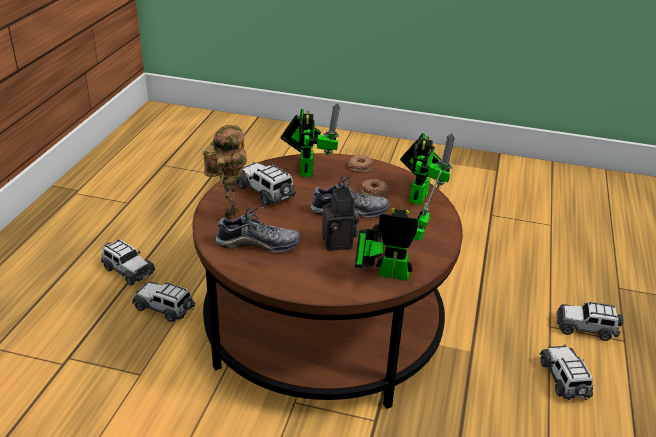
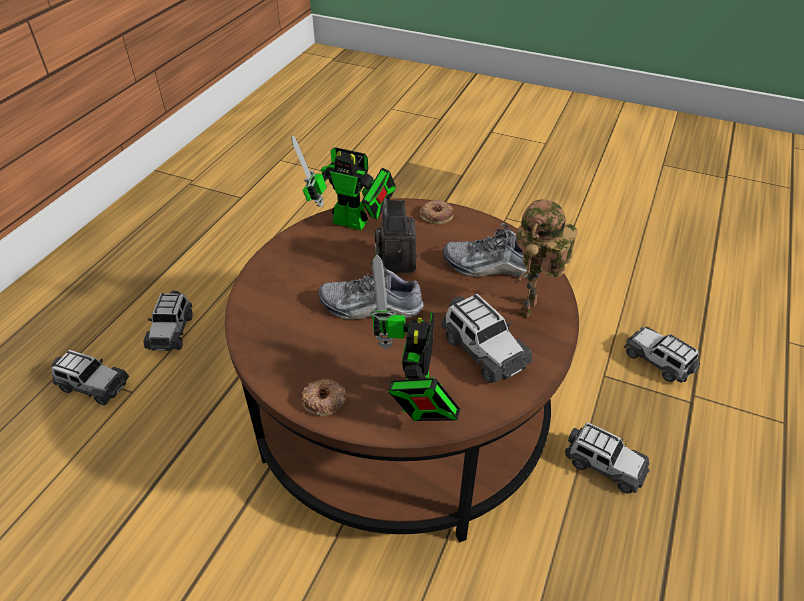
camera: 170 degrees left, 10 degrees up
(127, 270) = (683, 547): toy car -> toy car (658, 361)
(374, 191) = (323, 341): donut -> donut (436, 215)
(420, 195) = (261, 329): toy robot -> none

